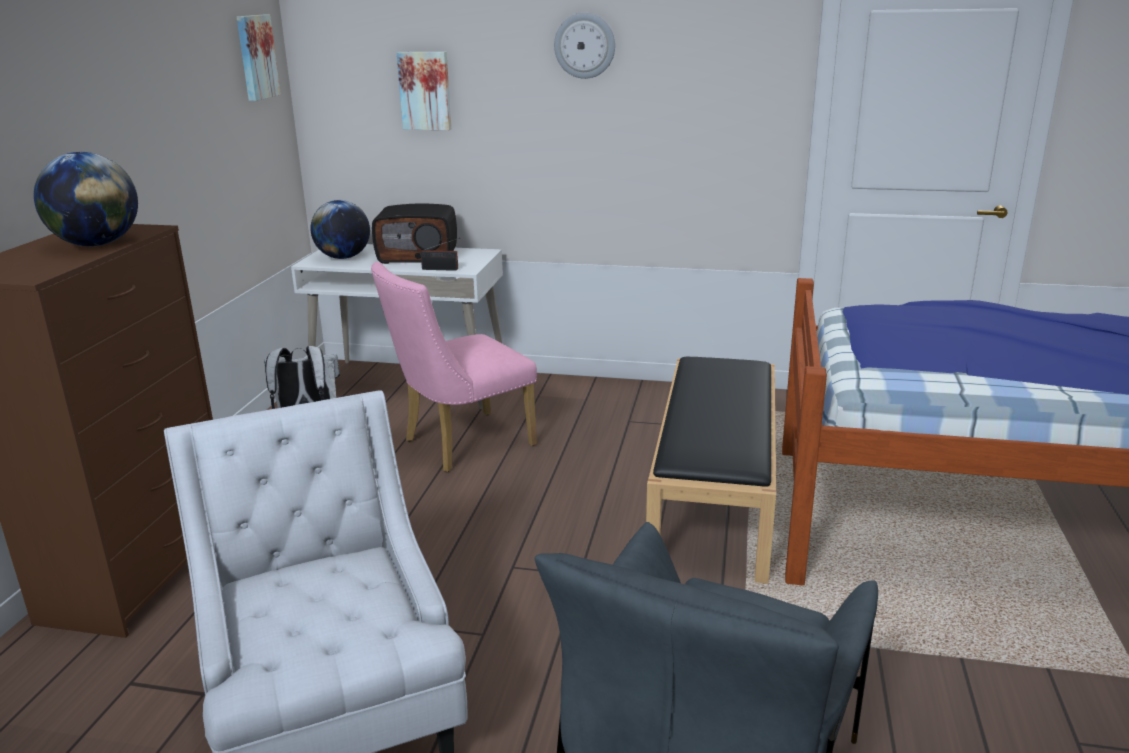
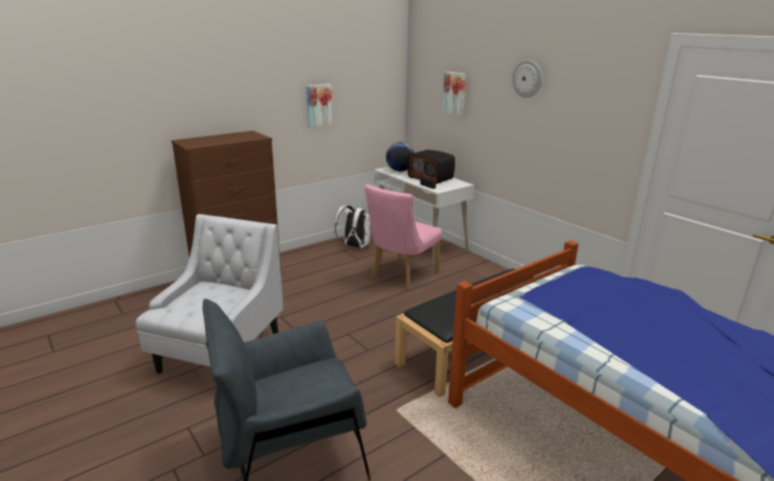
camera: 40 degrees right, 0 degrees up
(97, 245) = (233, 139): globe -> none
(255, 57) = (382, 68): picture -> picture (318, 105)
(460, 445) = (401, 276): pink chair -> pink chair turned 60 degrees counterclockwise

